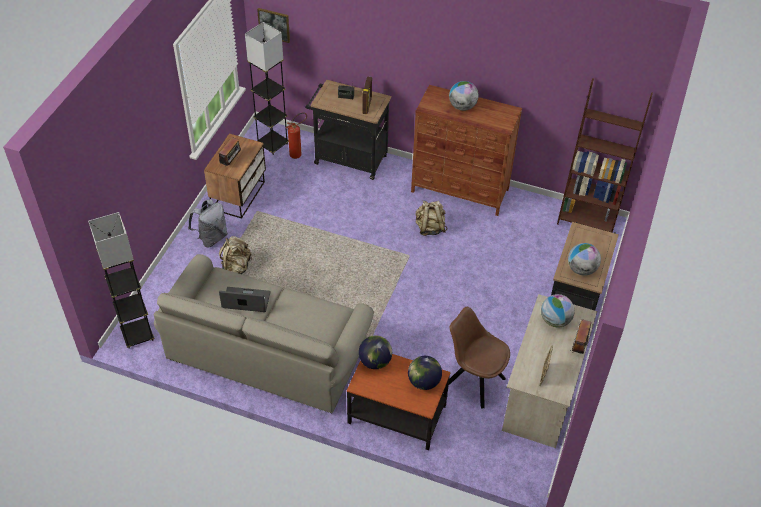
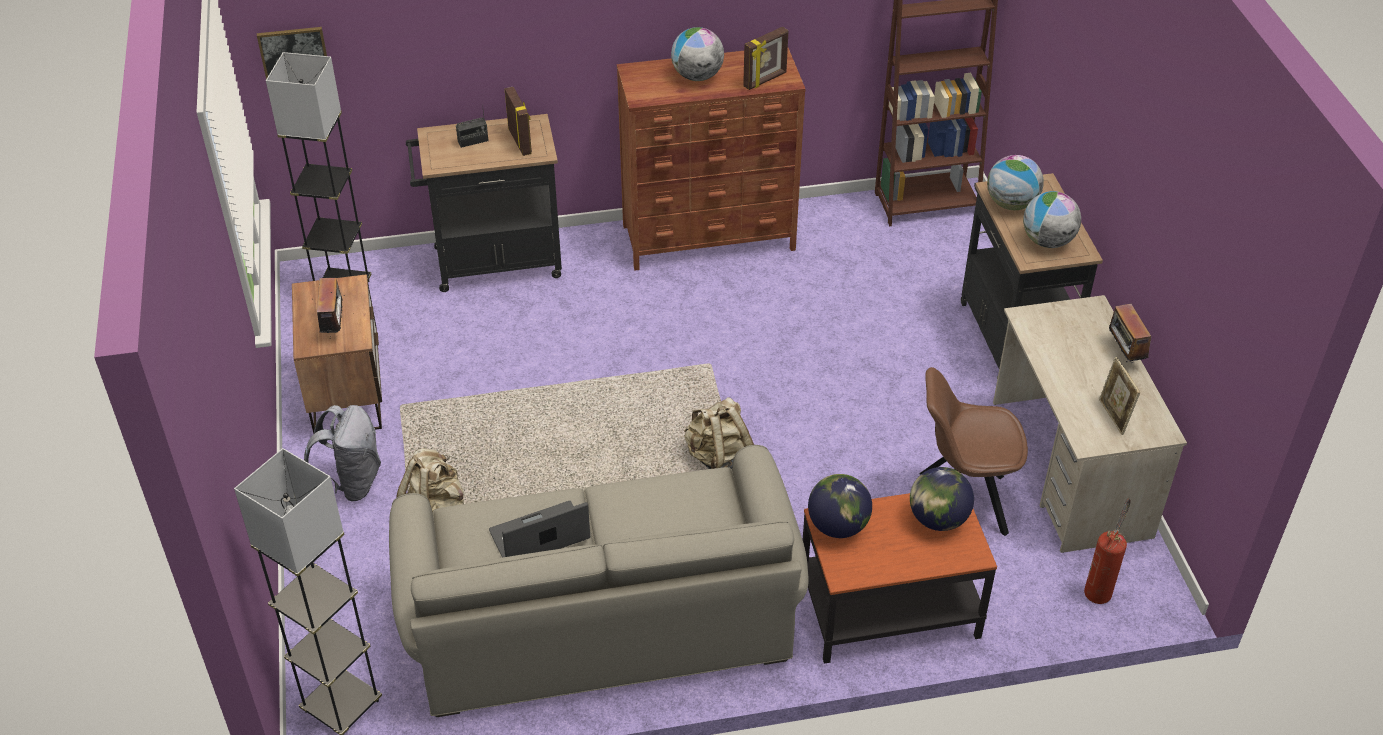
camera: 30 degrees left, 5 degrees down
(298, 153) = (400, 288): fire extinguisher -> fire extinguisher (1100, 588)
(430, 228) = (707, 310): beige backpack -> beige backpack (718, 457)
(494, 122) = (765, 80): none -> picture frame
(555, 320) = (1060, 334): globe -> globe (1011, 204)

